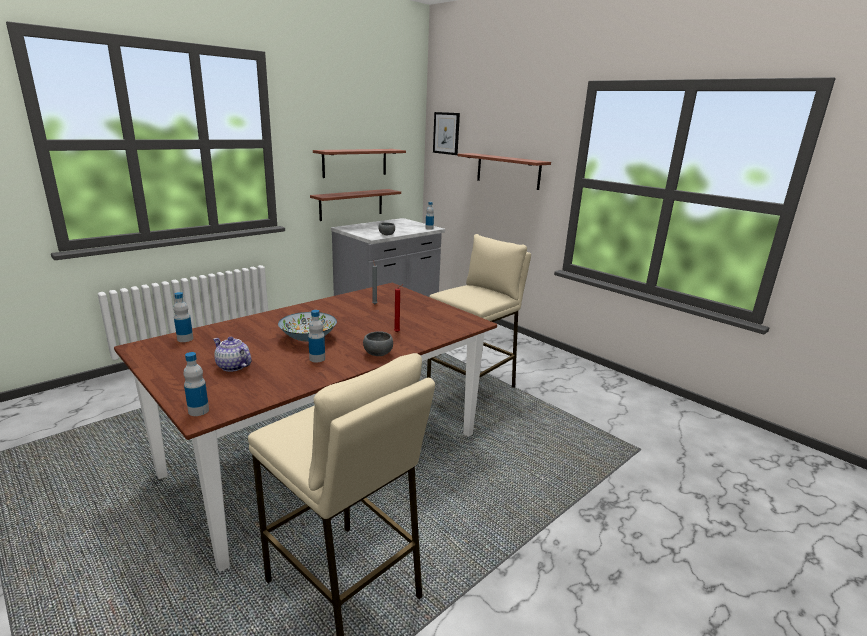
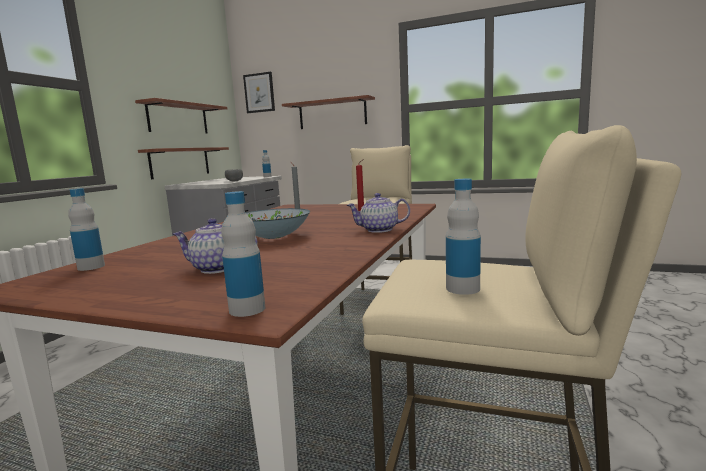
camera: 25 degrees left, 10 degrees down
(317, 359) = (319, 243): bottle -> bottle (463, 288)
(378, 354) = (379, 230): grey bowl -> teapot

